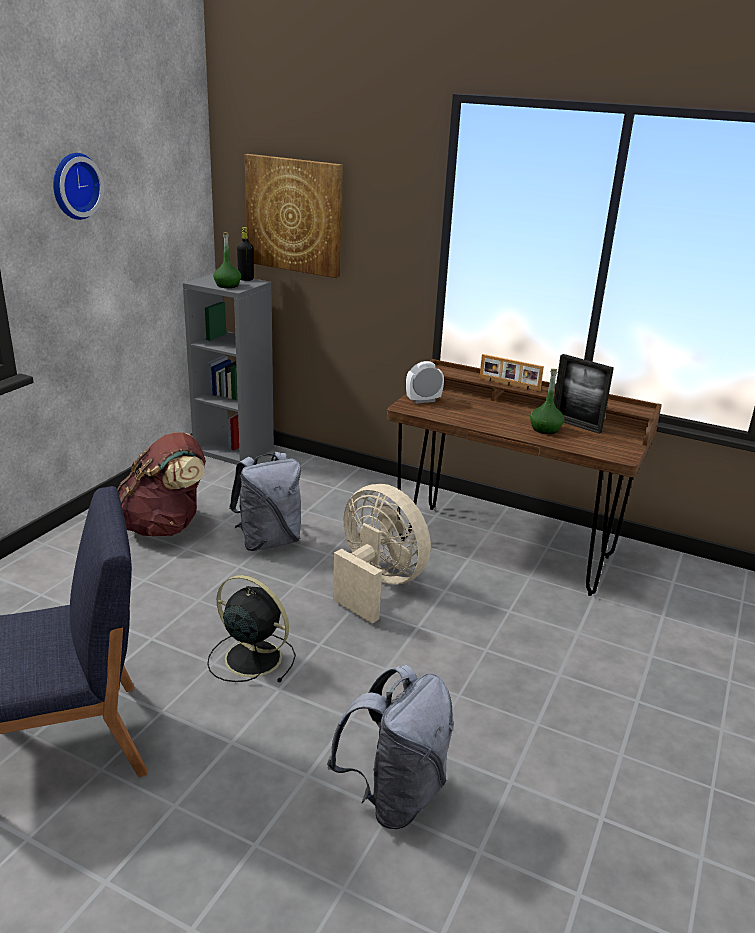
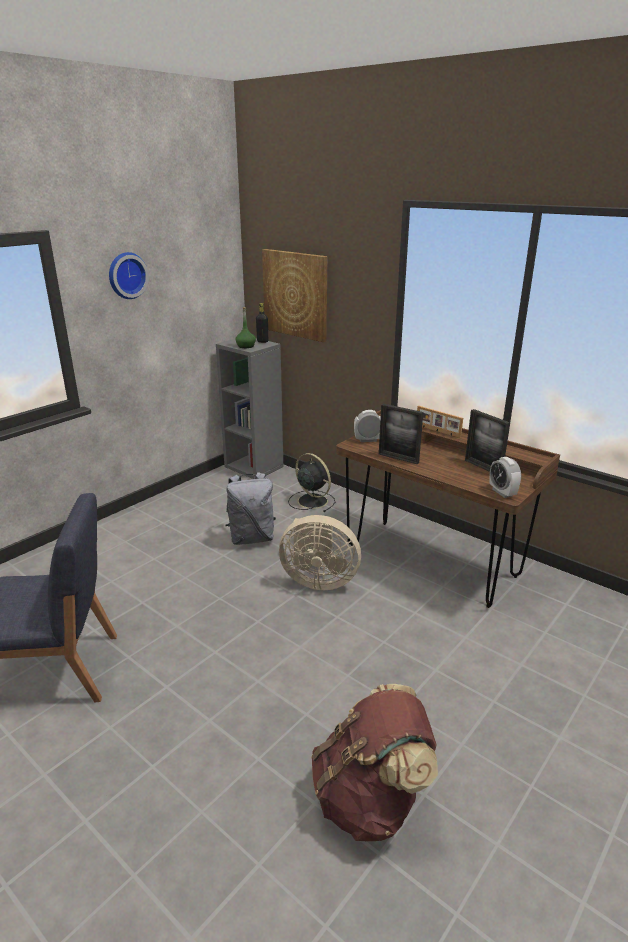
camera: 15 degrees right, 0 degrees up
(166, 526) = (184, 520): brown backpack -> brown backpack (370, 799)
(251, 657) = (204, 625): black fan -> black fan (311, 501)
(376, 585) = (318, 580): beige fan -> beige fan turned 135 degrees clockwise
(394, 795) = (267, 747): grey backpack -> none
(472, 420) = (398, 458): none -> picture frame
(545, 429) = (454, 469): green bottle -> none
(612, 452) = (502, 492): none -> alarm clock

